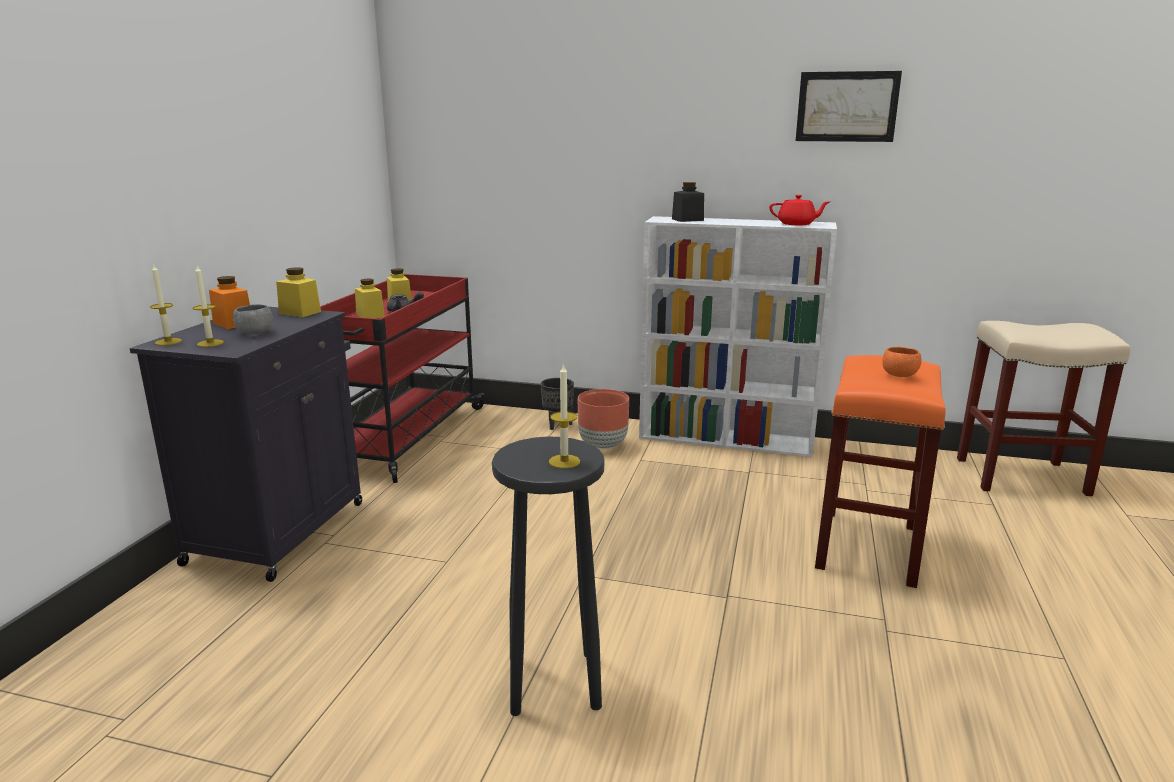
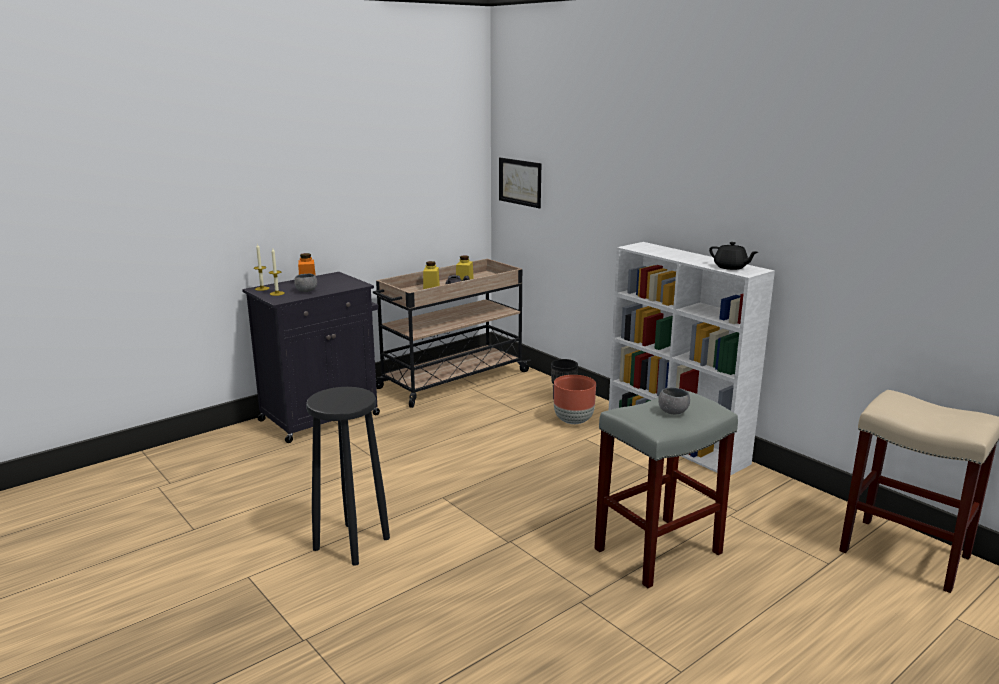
camera: 35 degrees right, 0 degrees up
(300, 312) = (350, 281): yellow jar -> none
(403, 438) = (451, 380): red cart -> beige cart
(564, 461) = (343, 403): candle -> none
(687, 220) = (655, 249): black jar -> none
(797, 224) = (730, 267): red teapot -> black teapot
(847, 107) = (789, 168): picture -> picture (520, 182)
(866, 546) = (658, 550): orange stool -> grey stool
(899, 375) = (673, 412): orange bowl -> grey bowl

